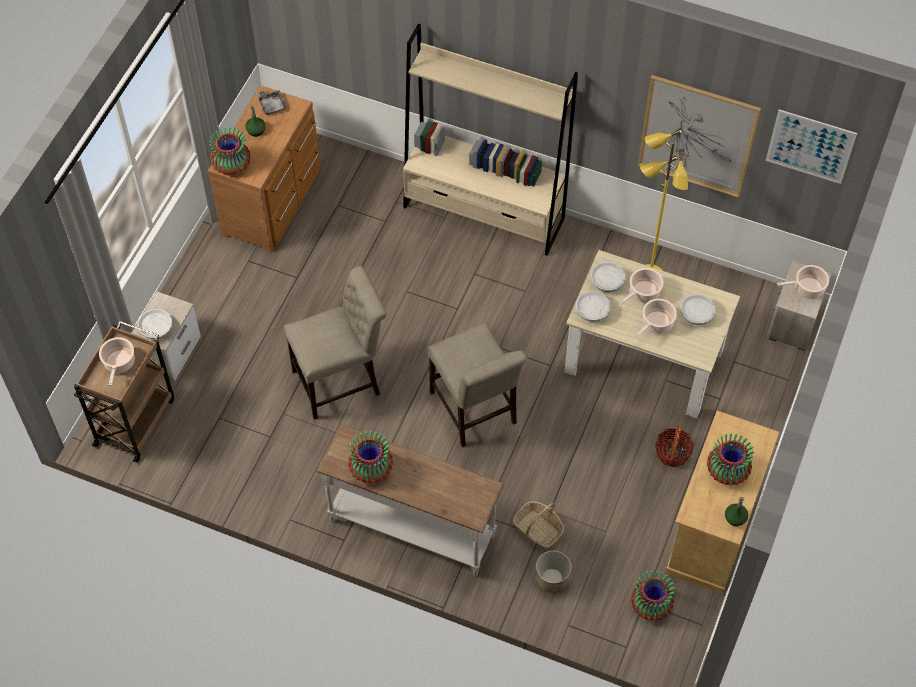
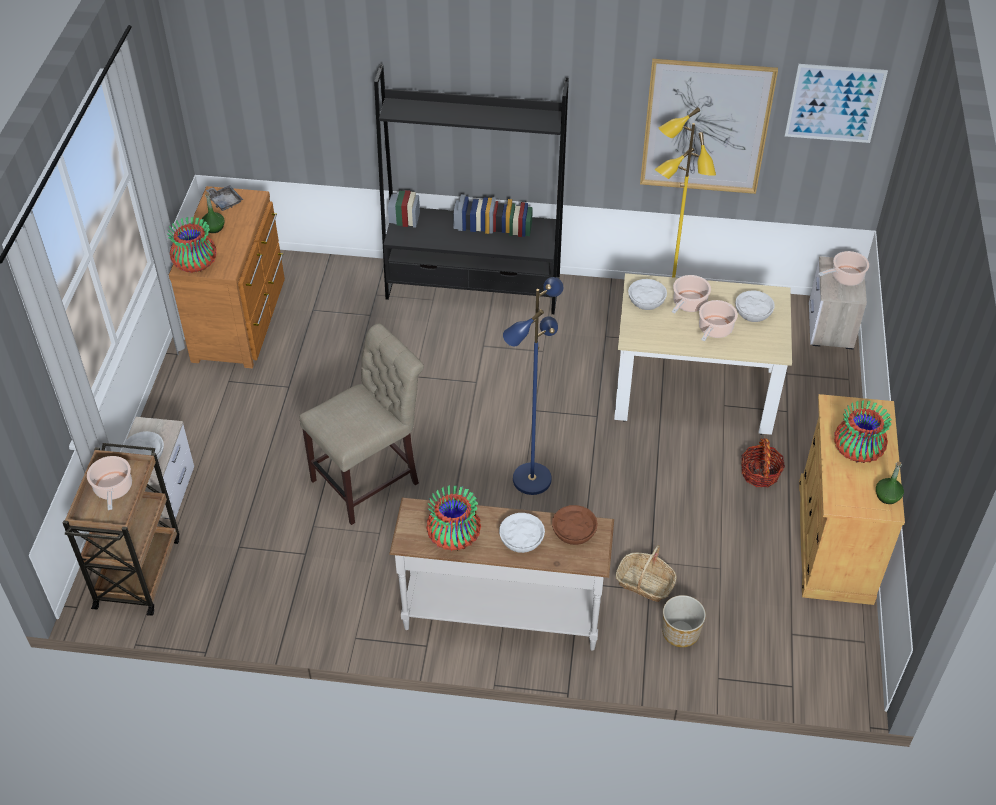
camera: 15 degrees left, 10 degrees down
(467, 487) = (574, 532): none -> brown bowl
(475, 412) = (531, 478): beige chair -> blue floor lamp
(484, 213) = (473, 288): beige bookcase -> black bookcase
(592, 311) = (641, 331): white bowl -> white bowl (521, 539)
(650, 605) = (800, 634): vase -> none

